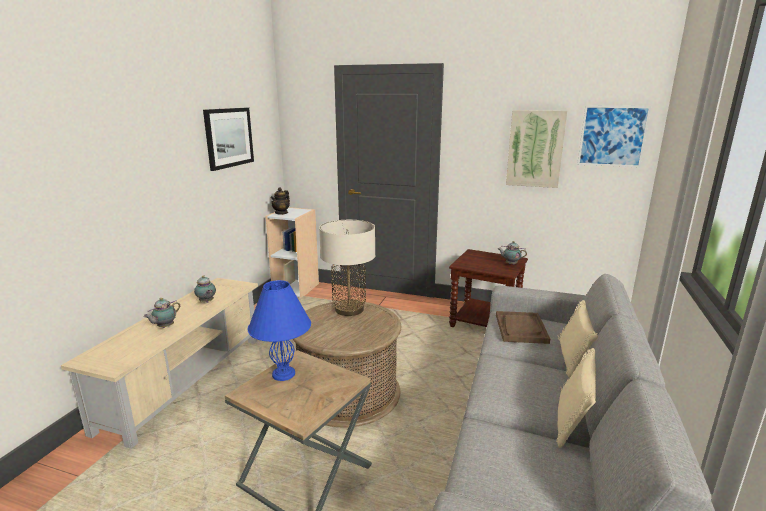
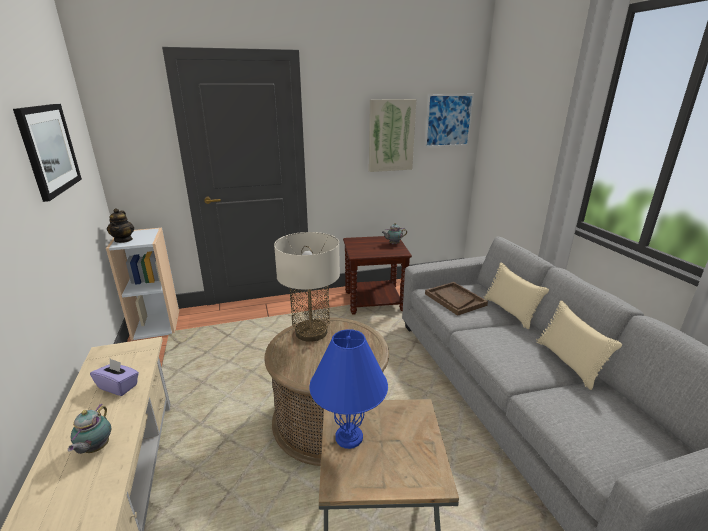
camera: 35 degrees left, 5 degrees up
(206, 302) = (119, 386): teapot -> purple tissue box

